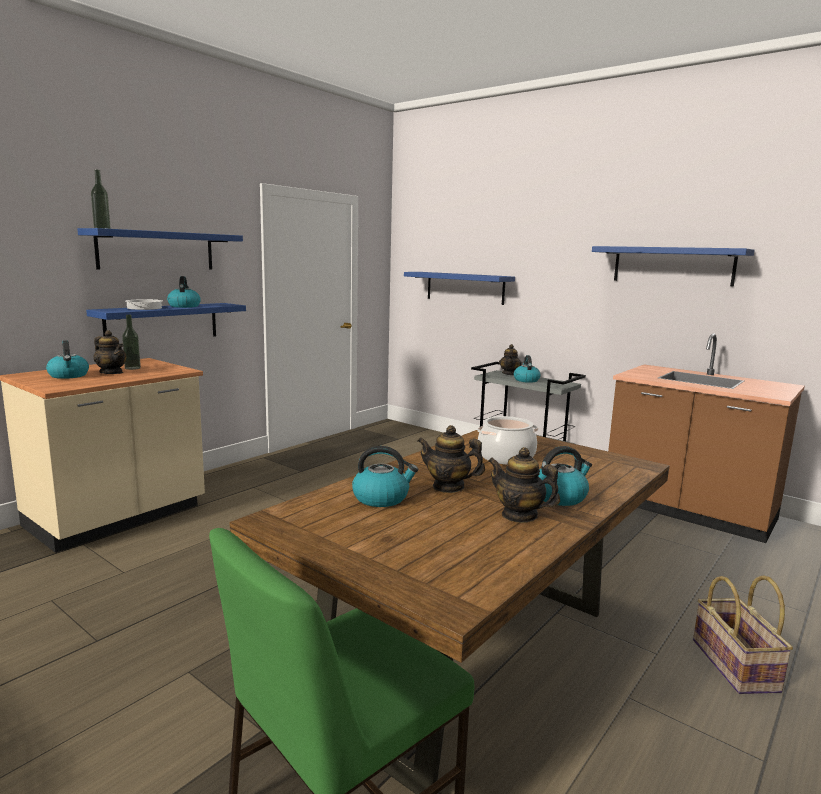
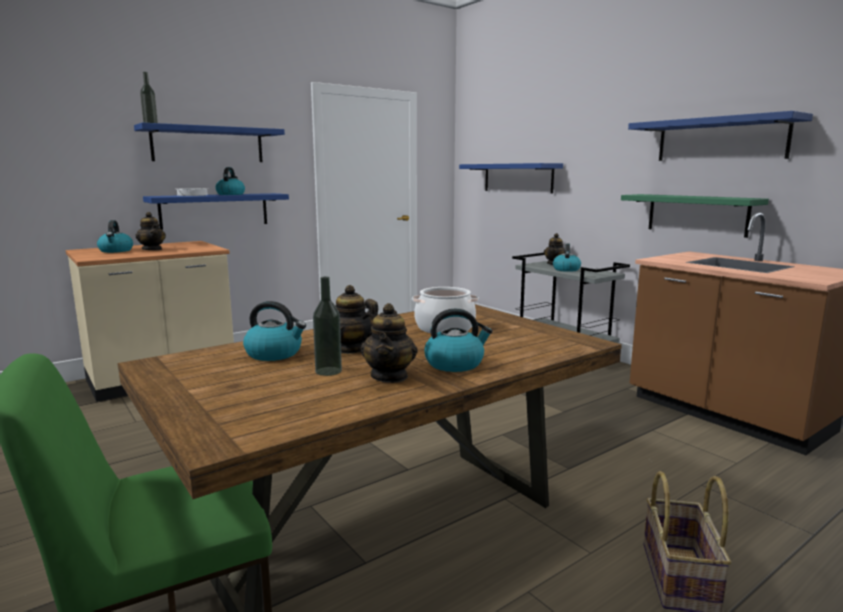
camera: 15 degrees right, 0 degrees up
(132, 368) = (174, 247): bottle -> bottle (328, 371)
(519, 515) = (390, 376): teapot -> teapot turned 135 degrees counterclockwise
(650, 331) = (697, 214): none -> green shelf

